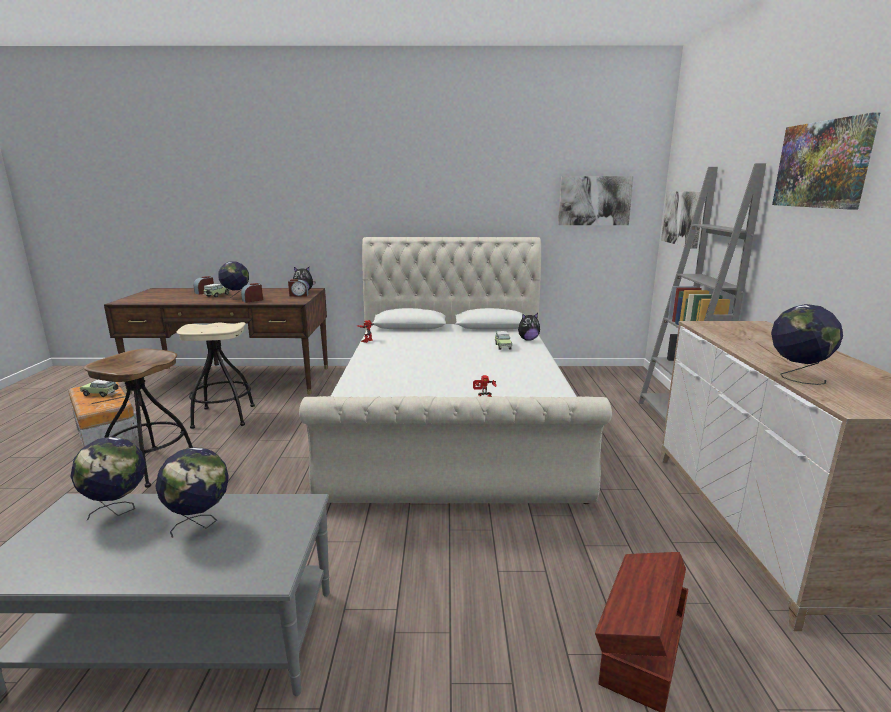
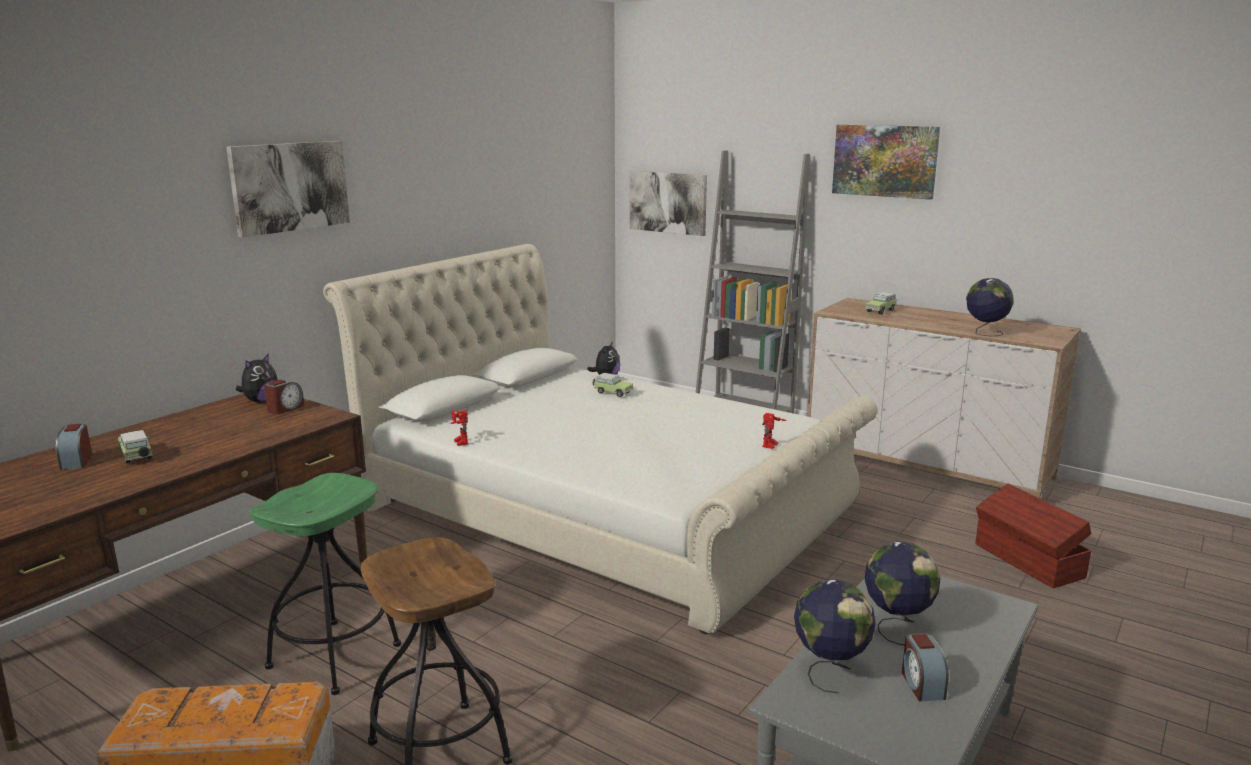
camera: 55 degrees left, 0 degrees up
(101, 394) = (216, 708): toy car -> toy car (881, 311)
(223, 416) = (334, 656): beige stool -> green stool
(236, 298) = (197, 446): globe -> none
(252, 300) = (250, 438): alarm clock -> alarm clock (921, 684)
(594, 200) = (563, 188): picture -> picture (289, 186)

